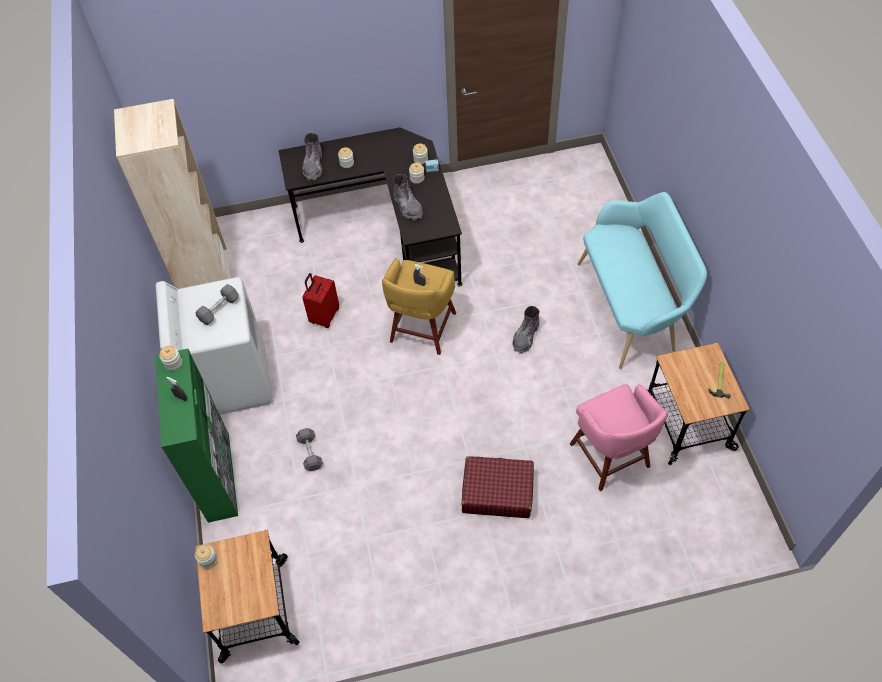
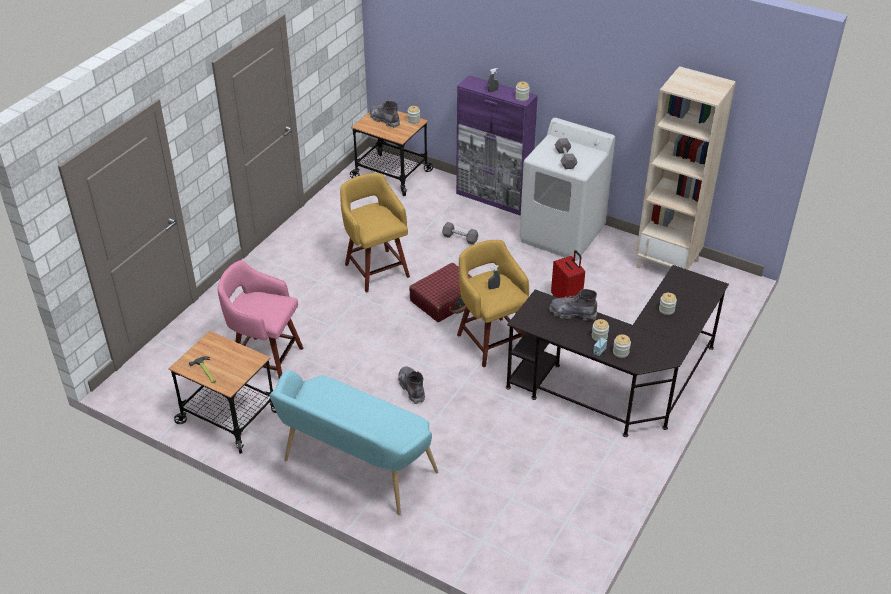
camera: 130 degrees right, 15 degrees down
(218, 476) = (493, 198): green cabinet -> purple cabinet
(313, 166) = (684, 291): grey boot -> grey boot (384, 120)
(420, 481) = (376, 269): none -> yellow stool
(497, 492) = (322, 294): red suitcase -> red suitcase (445, 300)

